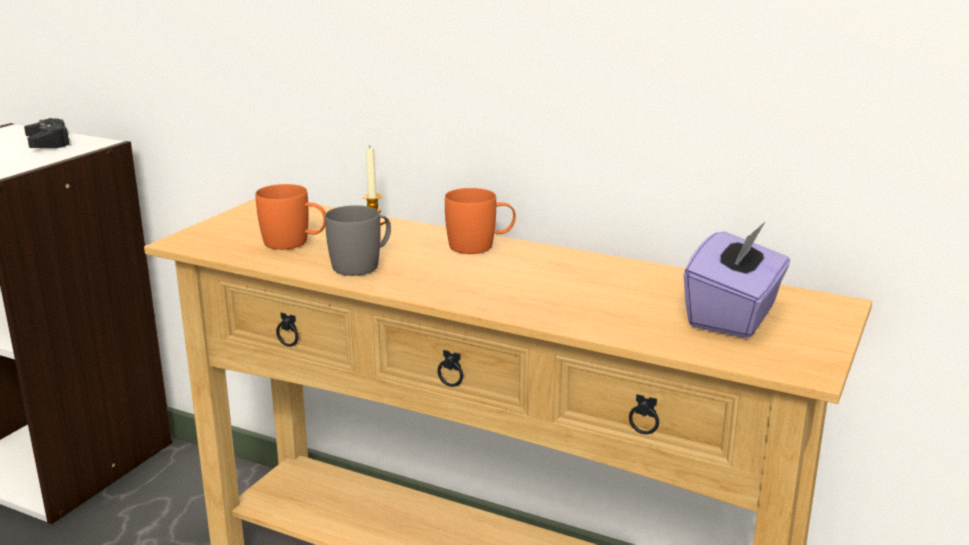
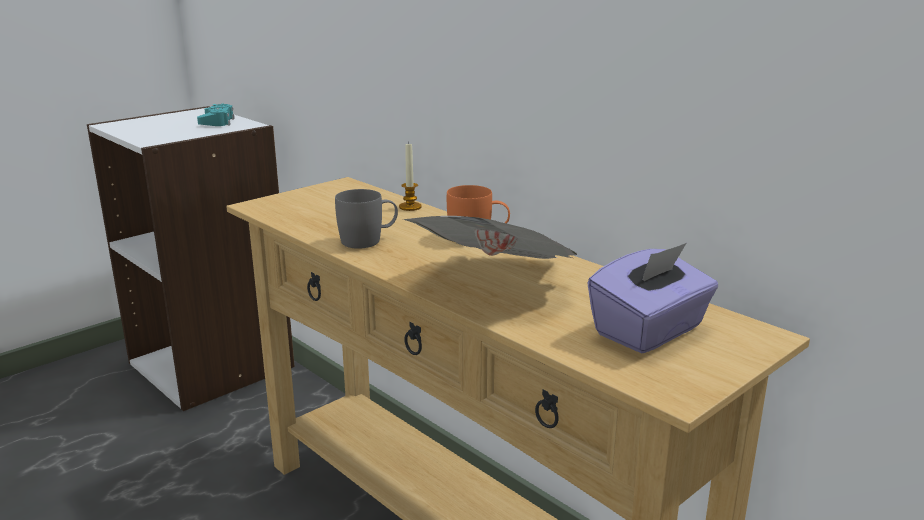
camera: 20 degrees right, 0 degrees up
(49, 142) = (217, 122): black game controller -> turquoise game controller
(294, 243) = (333, 216): orange mug -> none
(545, 292) = (495, 283): none -> newspaper

